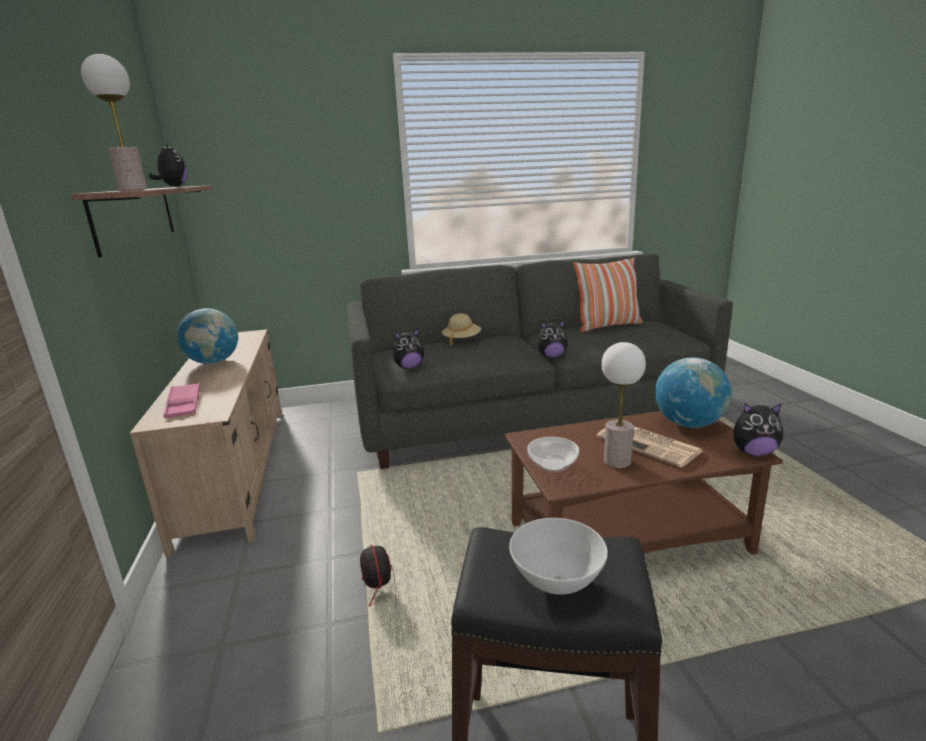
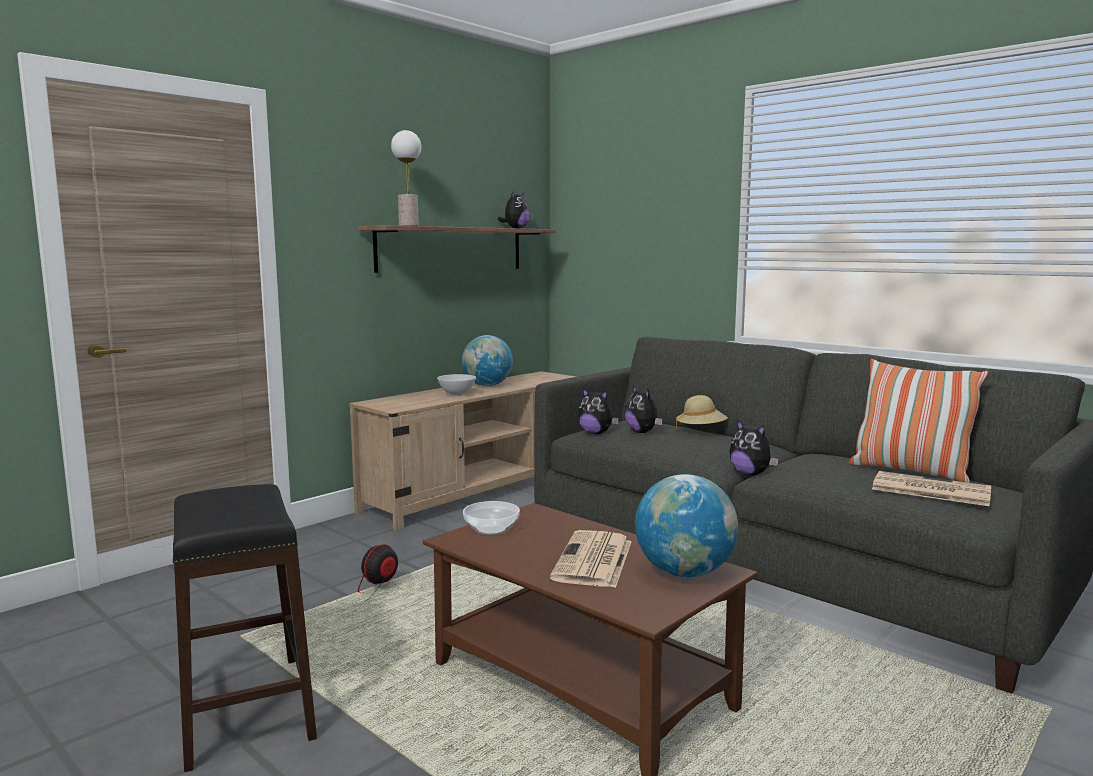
camera: 55 degrees right, 10 degrees down
(184, 405) = (403, 400): pink tray -> none
(557, 582) = (215, 510): white bowl -> white bowl (457, 395)
(617, 461) = (530, 552): table lamp -> none
(646, 332) = (929, 490): none -> newspaper
(753, 452) = (650, 614): plush toy -> plush toy (642, 432)

